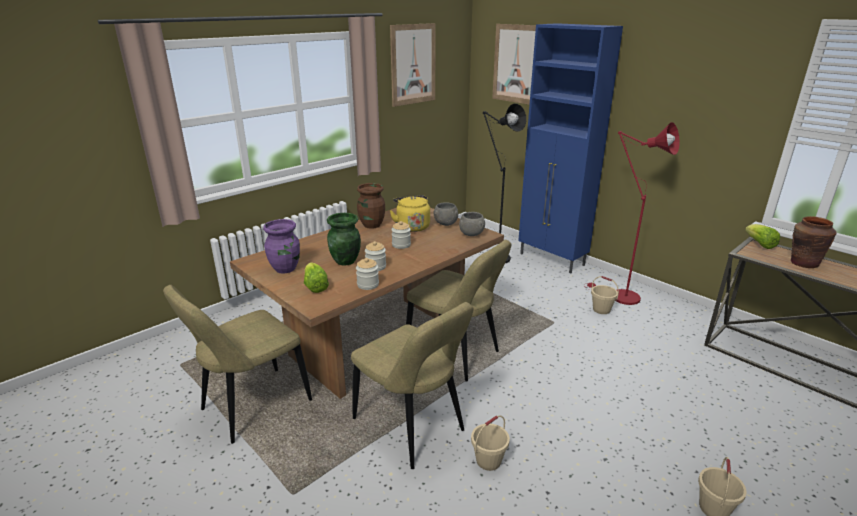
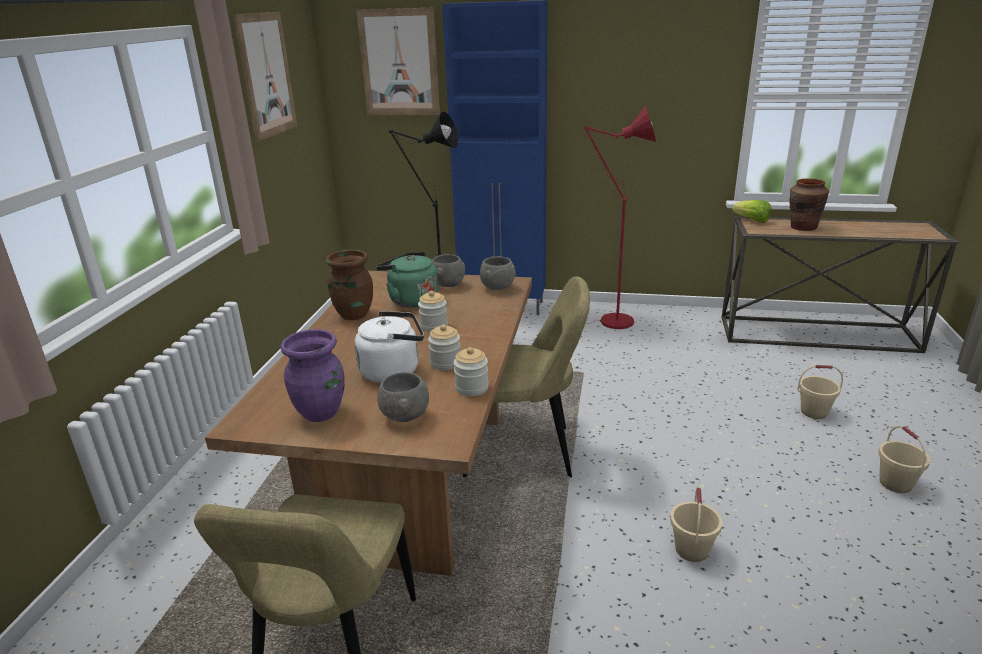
camera: 35 degrees left, 0 degrees up
(315, 286) = (404, 417): lettuce -> grey bowl
(345, 261) = (393, 370): green vase -> white kettle
(412, 226) = (410, 300): yellow kettle -> green kettle
(412, 427) = (576, 561): beige chair -> none
(601, 309) = (610, 342): beige bucket -> beige bucket (814, 412)

